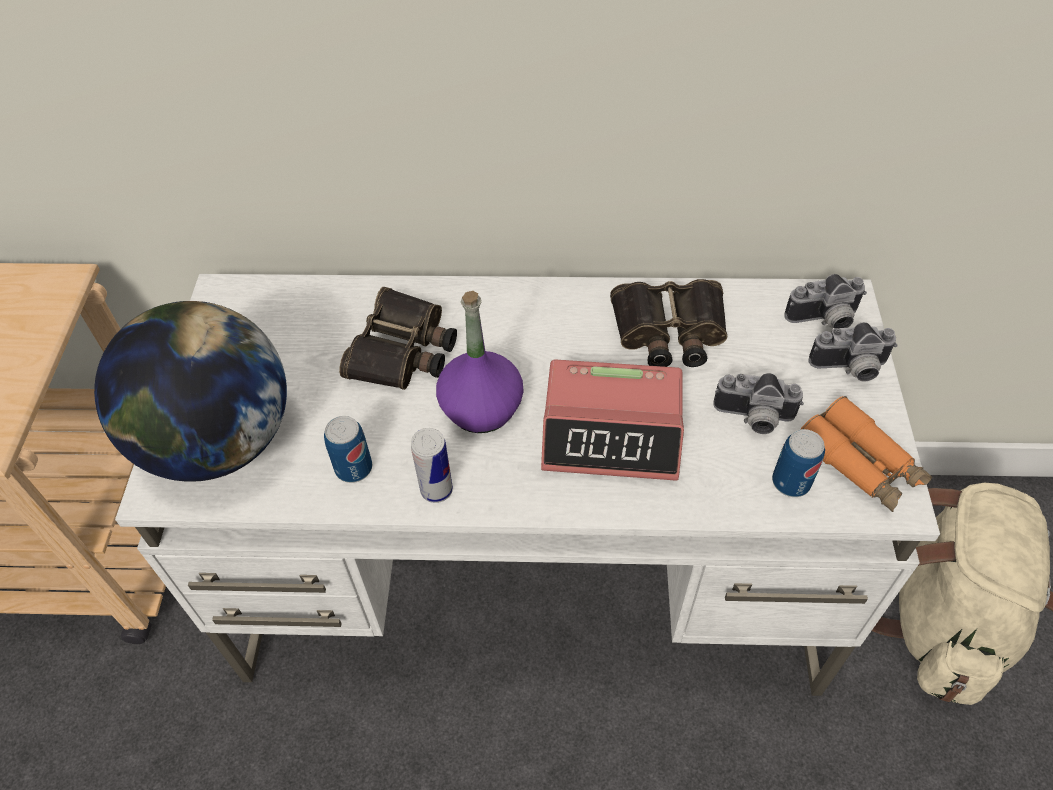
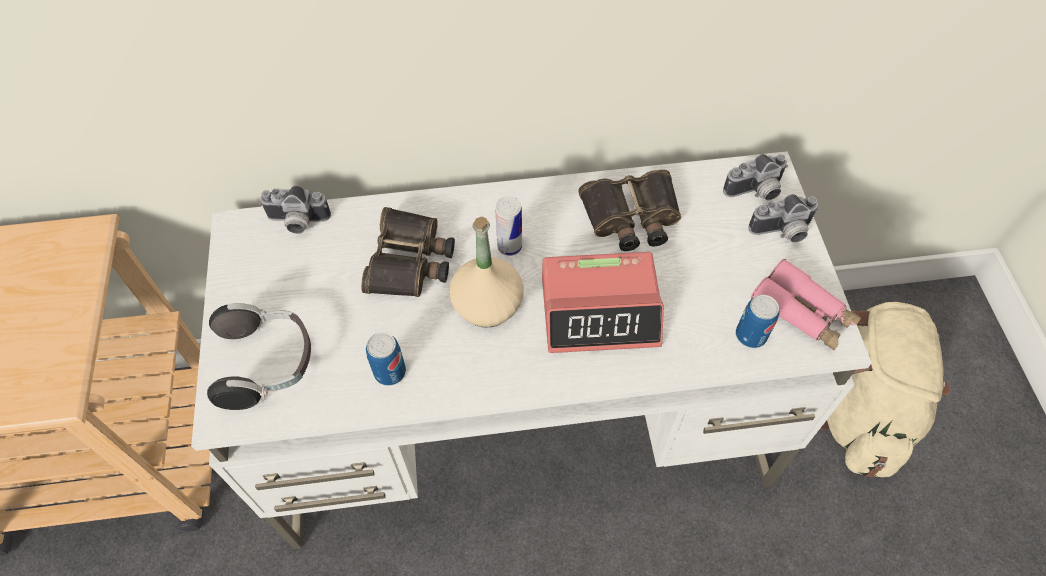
camera: 10 degrees left, 5 degrees up
(219, 442) = (267, 364): globe -> headphones
(436, 490) = (464, 381): can -> can (509, 246)
(481, 408) = (487, 304): purple bottle -> beige bottle
(753, 419) = (712, 285): camera -> camera (297, 223)
(860, 464) = (802, 312): orange binoculars -> pink binoculars

